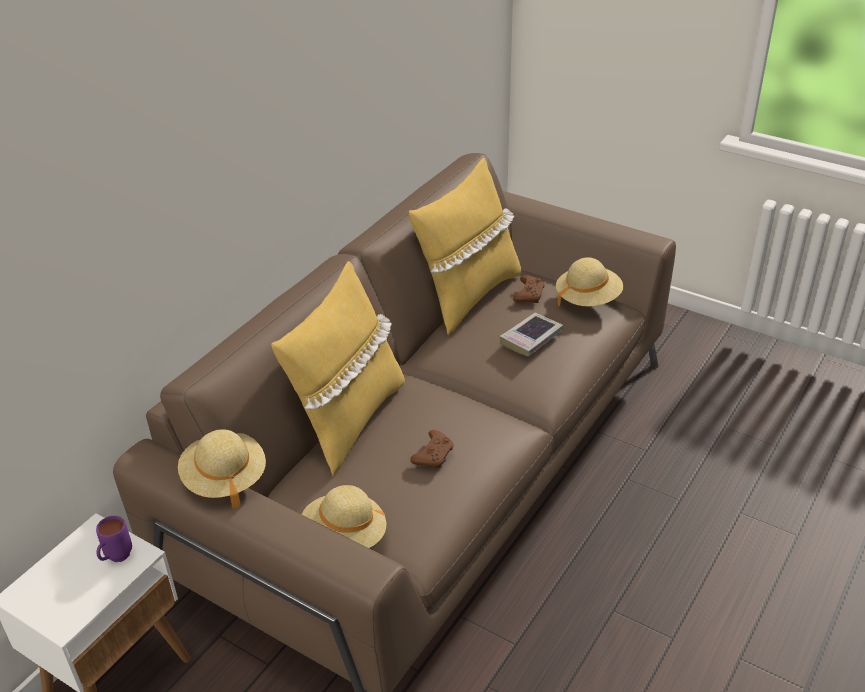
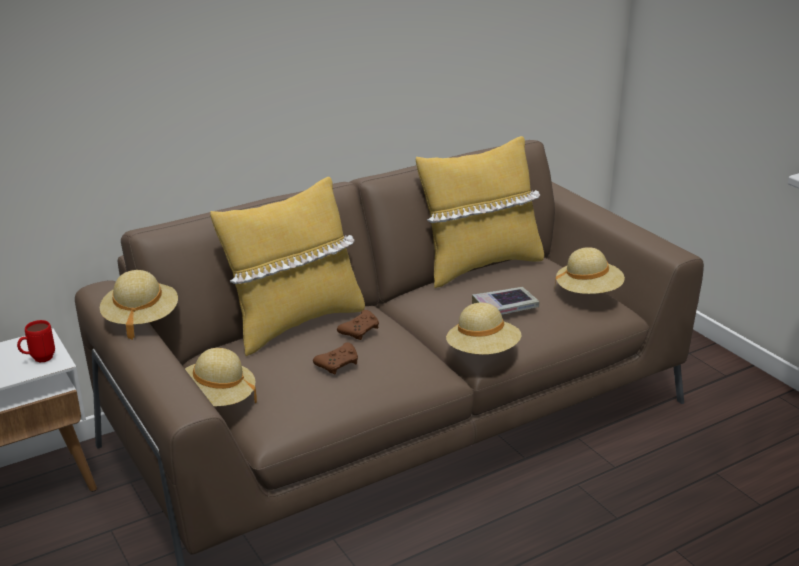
camera: 25 degrees right, 10 degrees down
(116, 559) = (38, 360): purple mug -> red mug
(529, 295) = (533, 275): brown game controller -> brown game controller (360, 331)
(543, 394) = (483, 352): none -> beige hat

